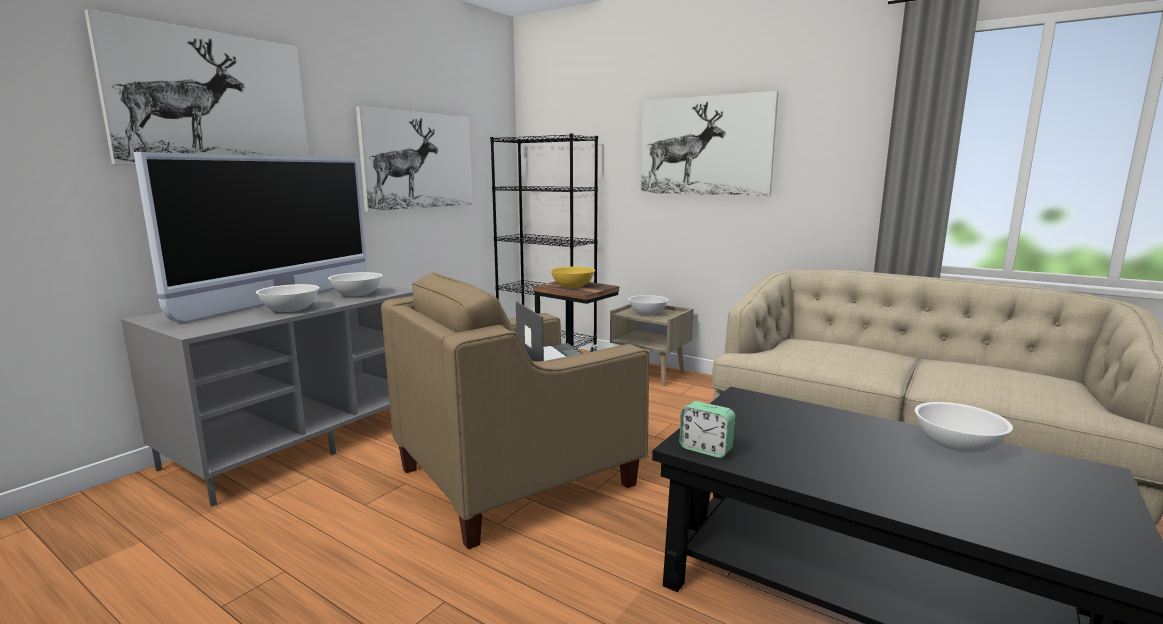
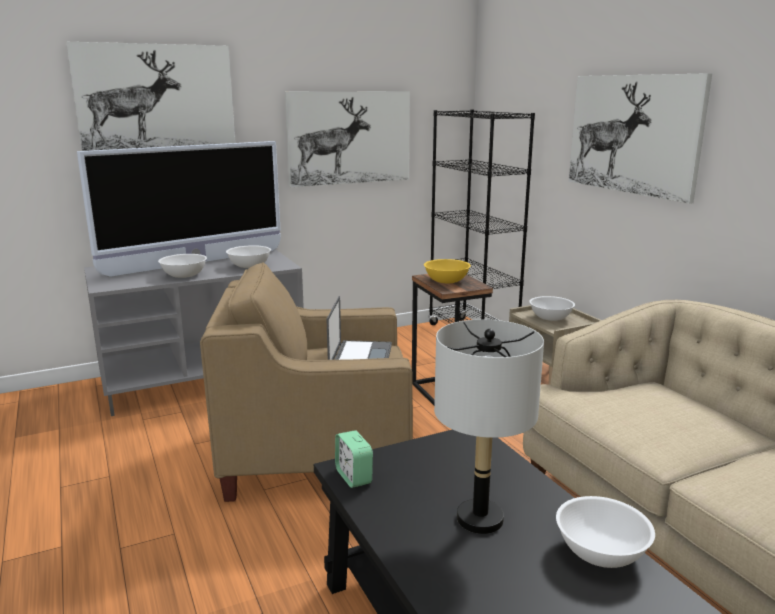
camera: 30 degrees right, 5 degrees up
(850, 449) = (479, 519): none -> grey table lamp

